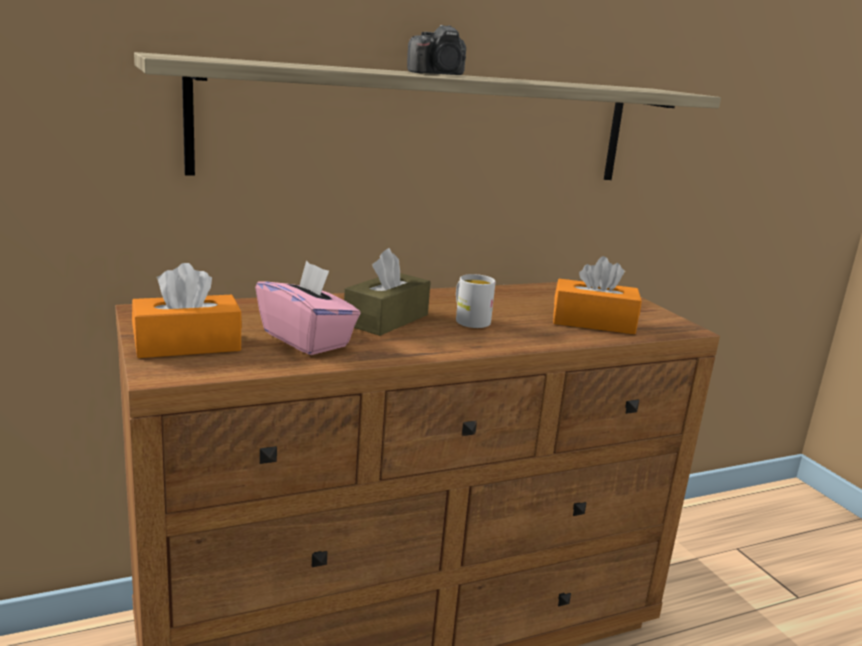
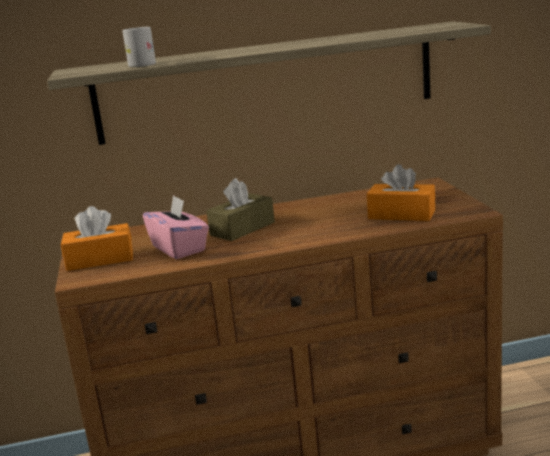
camera: 15 degrees right, 0 degrees up
(438, 74) = (259, 48): camera -> none
(469, 320) = (303, 223): white mug -> white mug (141, 64)

